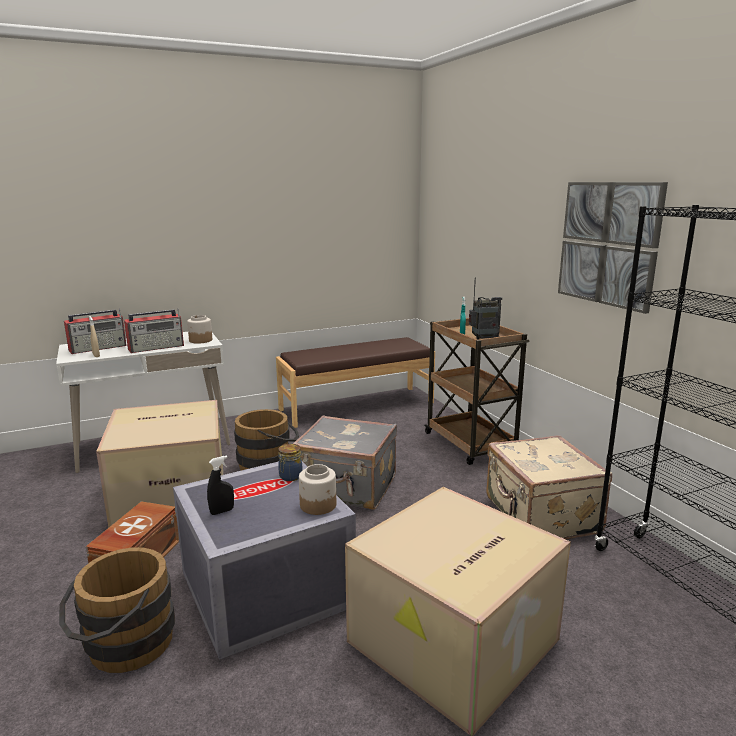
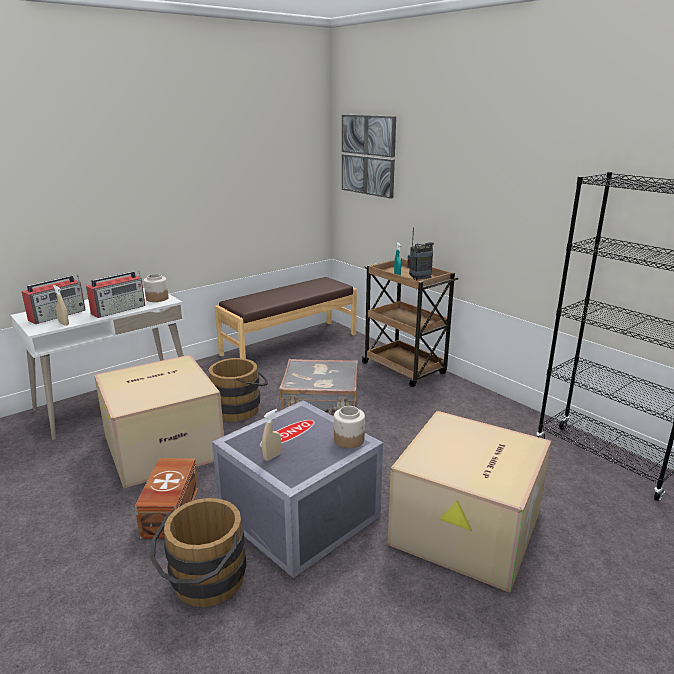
camera: 15 degrees left, 5 degrees up
(222, 511) = (272, 456): black spray bottle -> beige spray bottle
(290, 477) = (309, 419): jar -> none
(540, 516) = (485, 422): beige suitcase -> none
(608, 243) = (530, 198): picture -> picture (368, 155)

